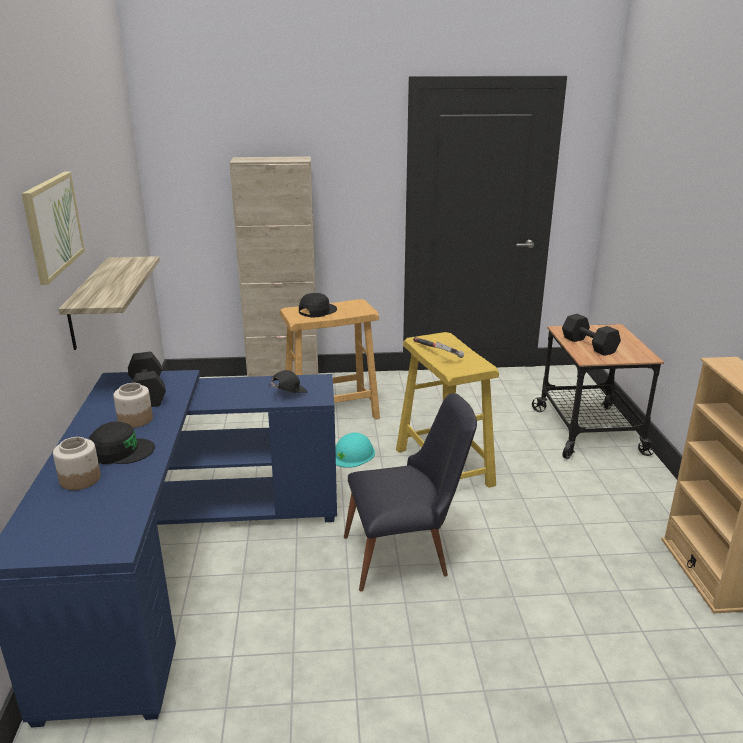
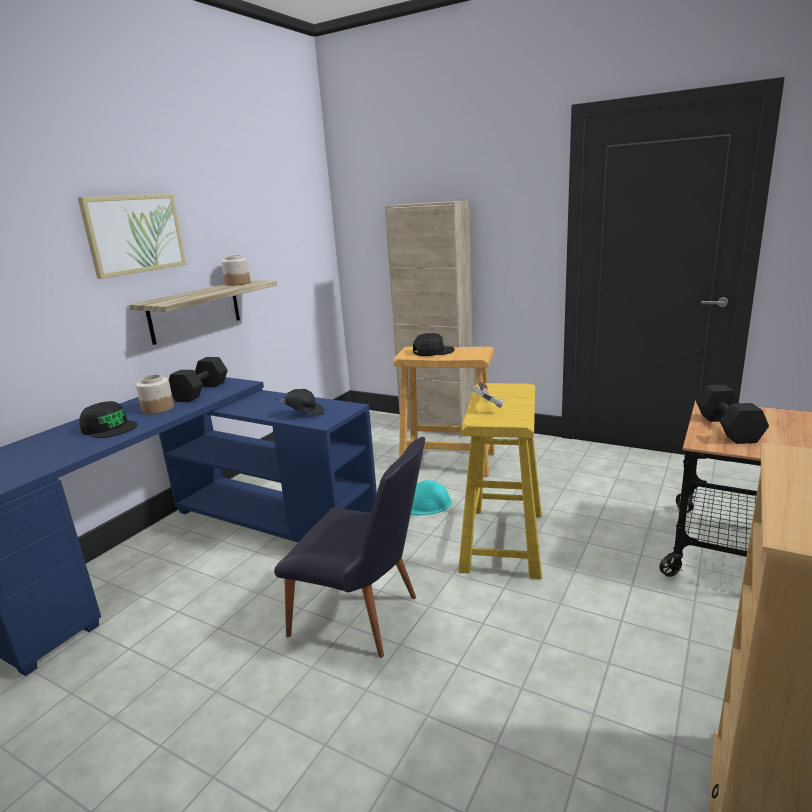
camera: 35 degrees right, 5 degrees down
(80, 479) = (53, 441): jar -> jar (238, 283)

